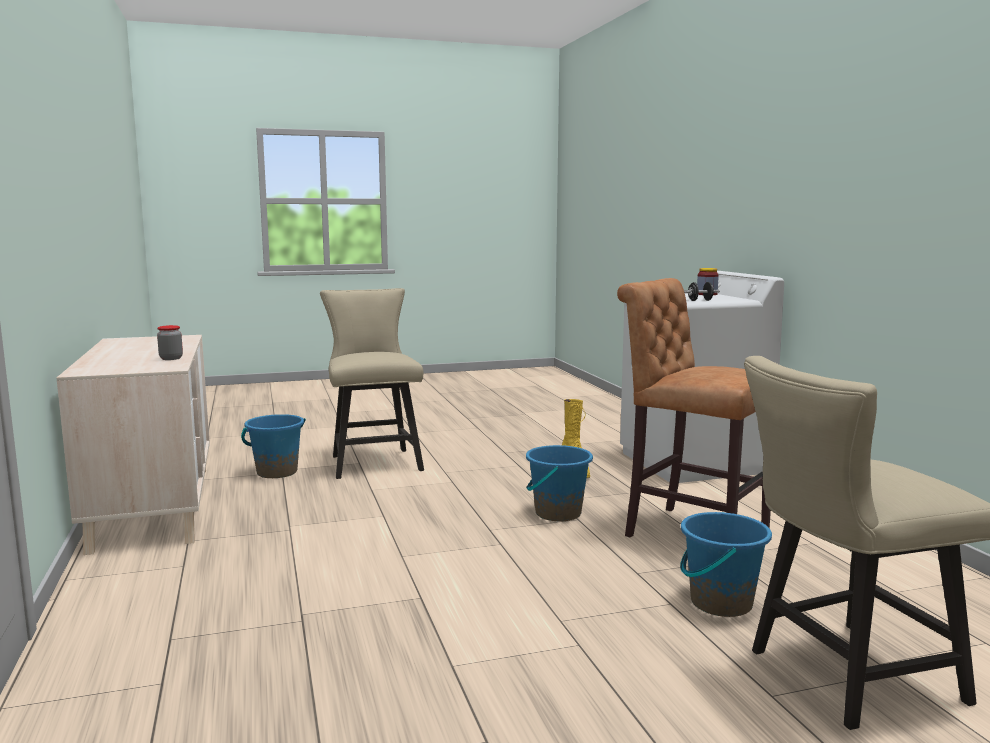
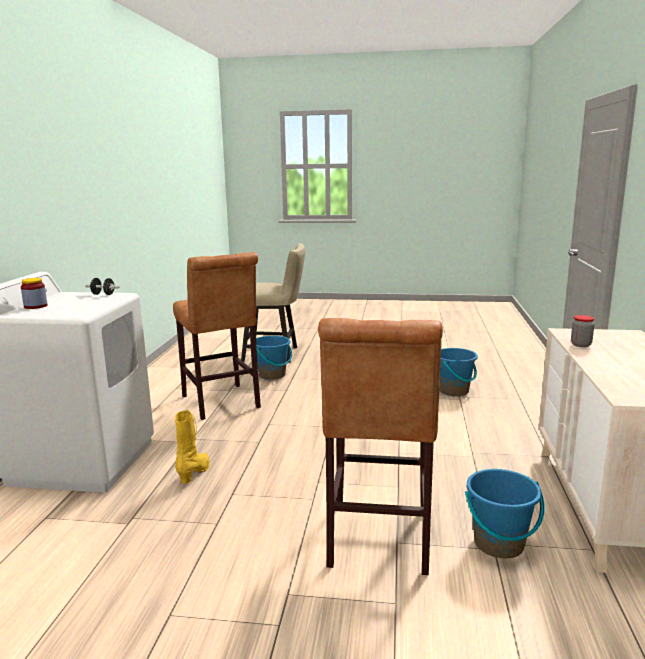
camera: 155 degrees left, 5 degrees up
(373, 461) = (378, 542): beige chair -> brown stool
(557, 513) = (275, 430): blue bucket -> blue bucket (454, 391)

